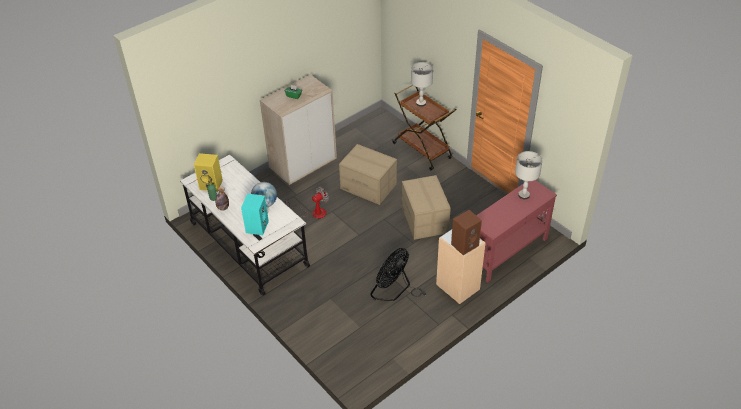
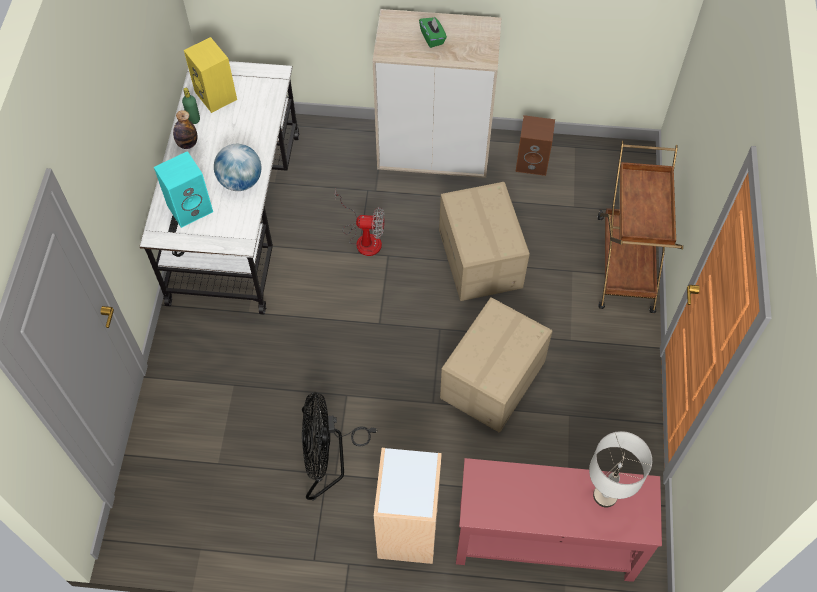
camera: 45 degrees right, 15 degrees up
(397, 288) = (329, 452): black fan -> black fan turned 90 degrees counterclockwise
(420, 103) = (653, 190): grey table lamp -> none
(465, 244) = (402, 495): brown speaker -> brown speaker (533, 162)

